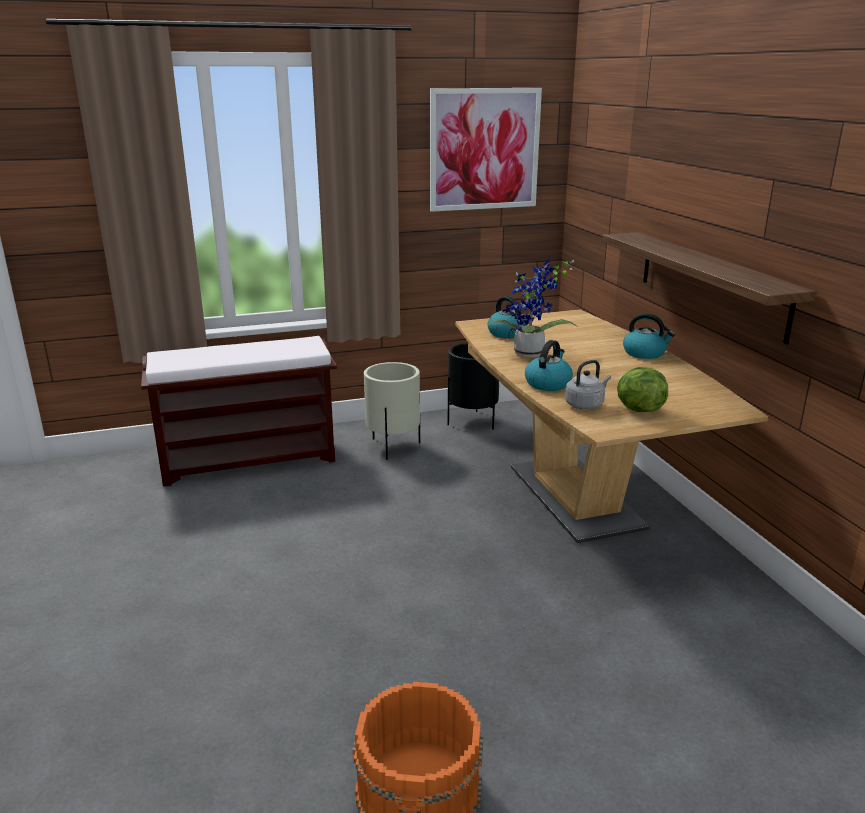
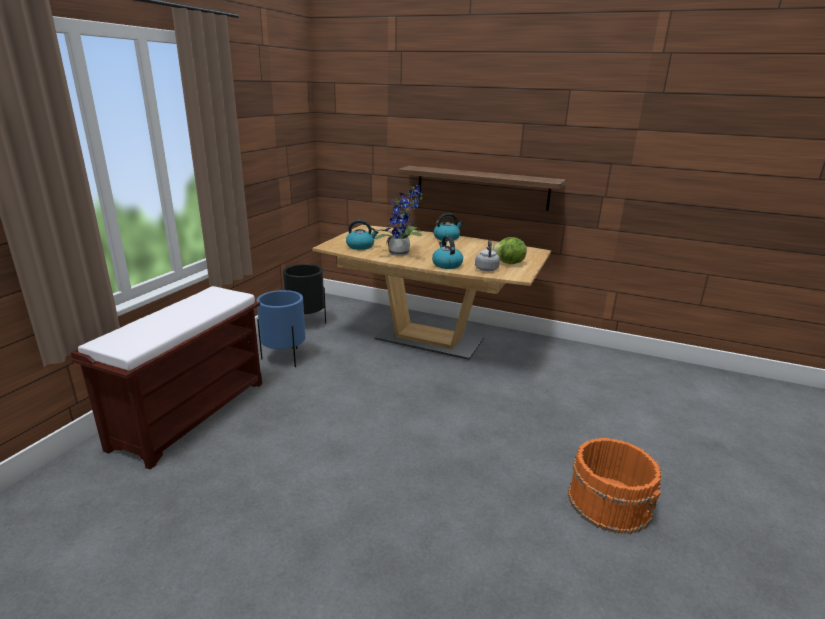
camera: 50 degrees left, 0 degrees up
(393, 447) = (284, 358): beige planter -> blue planter
(484, 149) = (276, 117): picture -> none

